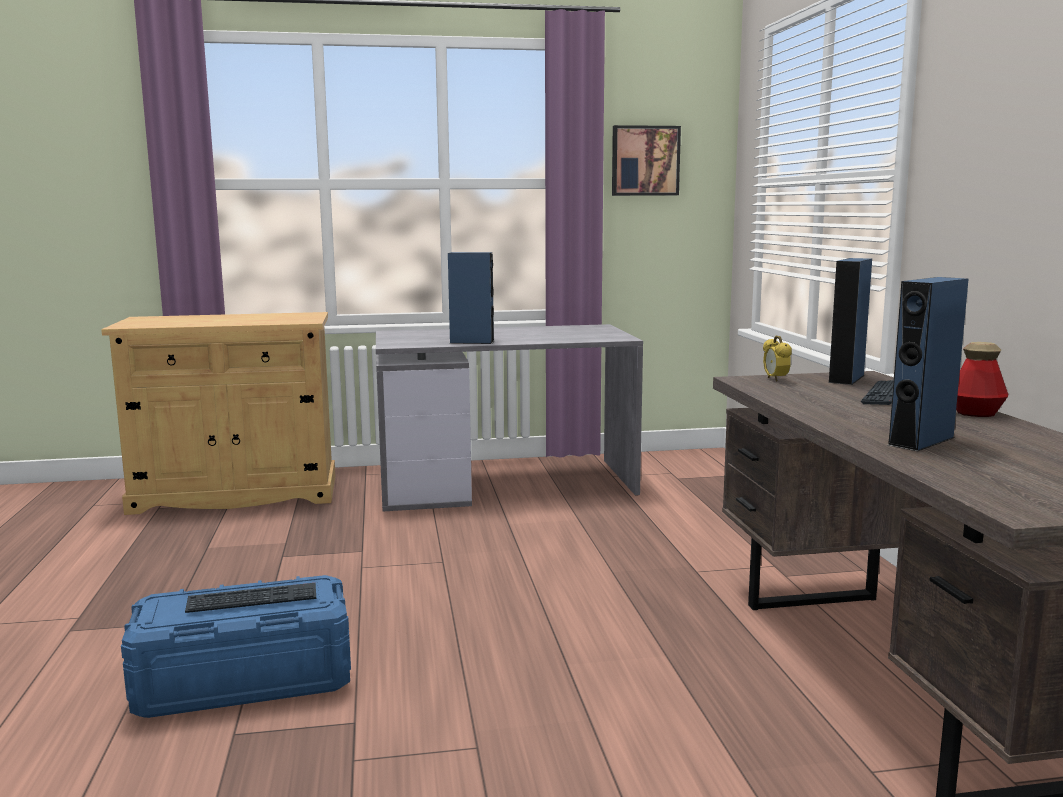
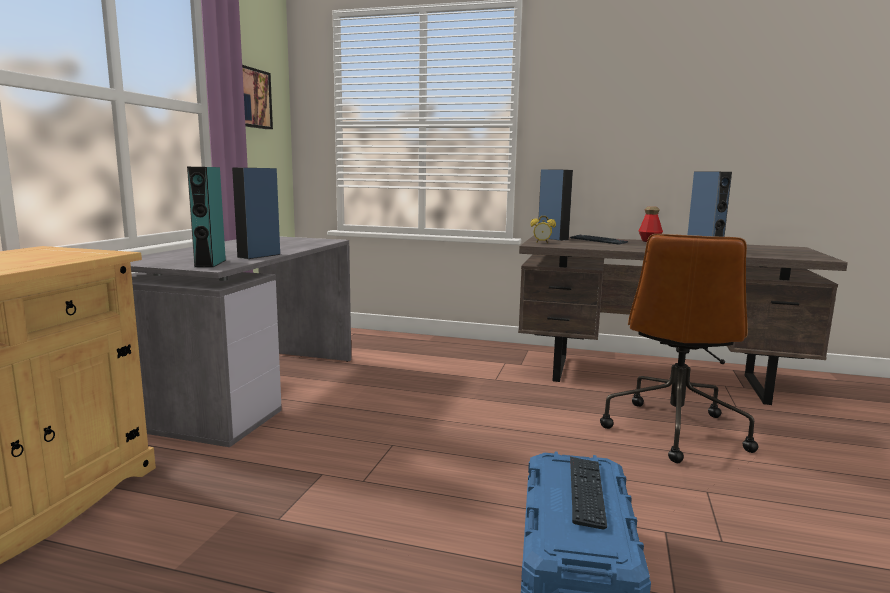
camera: 65 degrees left, 0 degrees up
(411, 342) = (210, 263): none -> turquoise speaker
(668, 713) = (673, 430): none -> brown office chair

